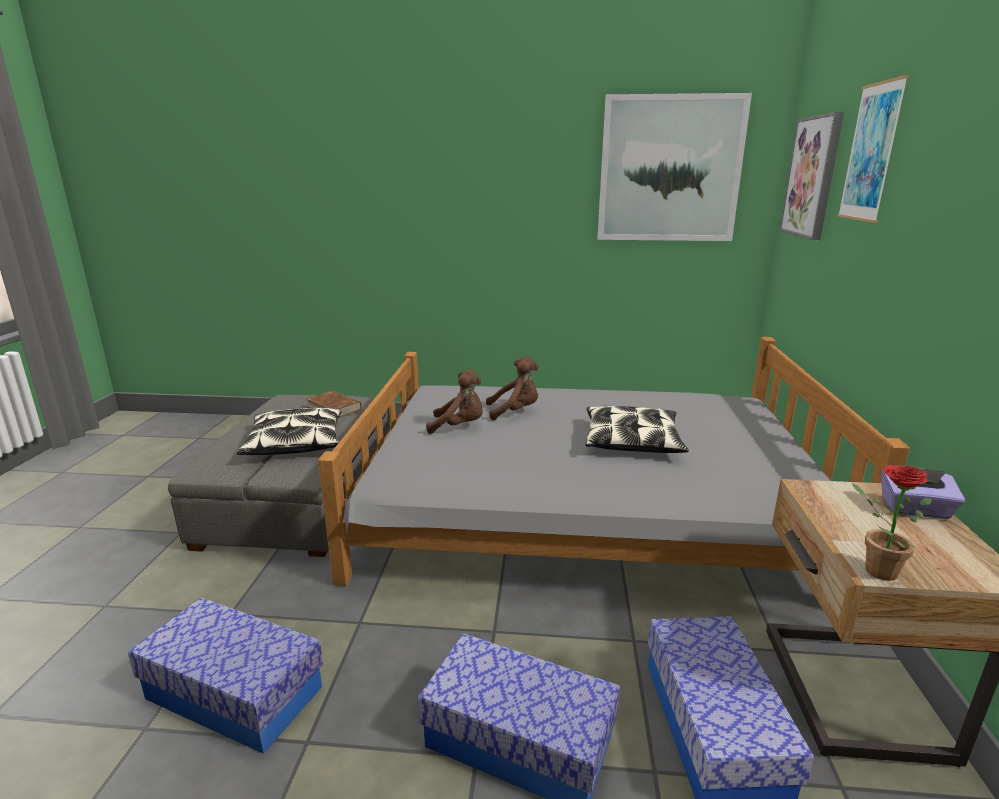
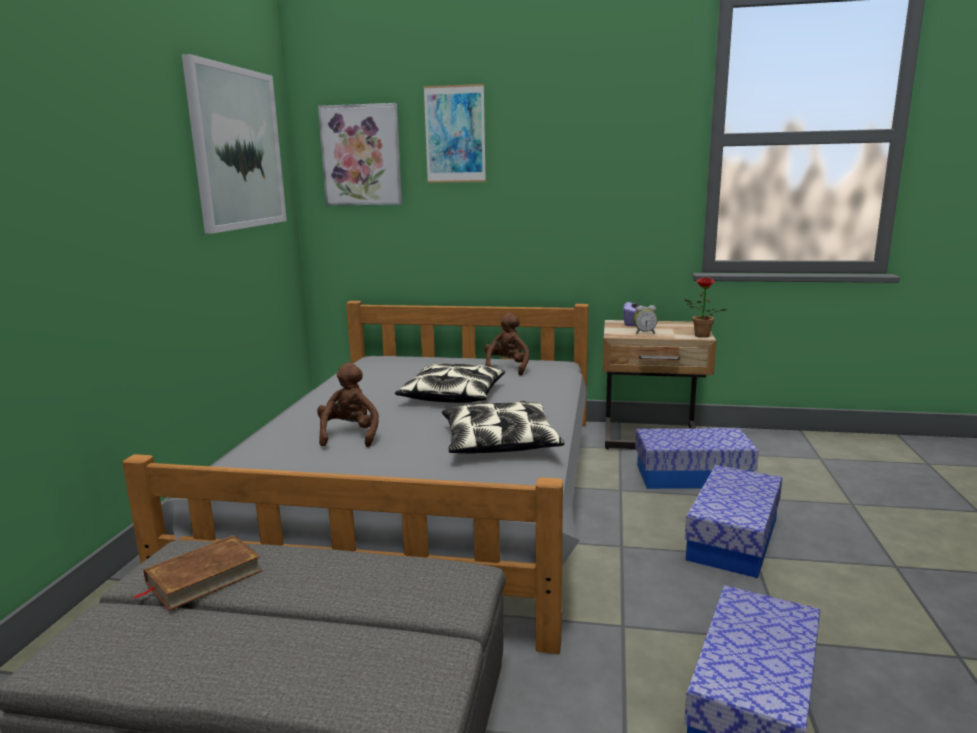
camera: 85 degrees left, 5 degrees down
(295, 443) = (347, 599): pillow -> pillow (499, 442)
(459, 427) = (380, 464): brown plush toy -> brown plush toy (507, 368)
(844, 513) = (644, 333): none -> alarm clock

